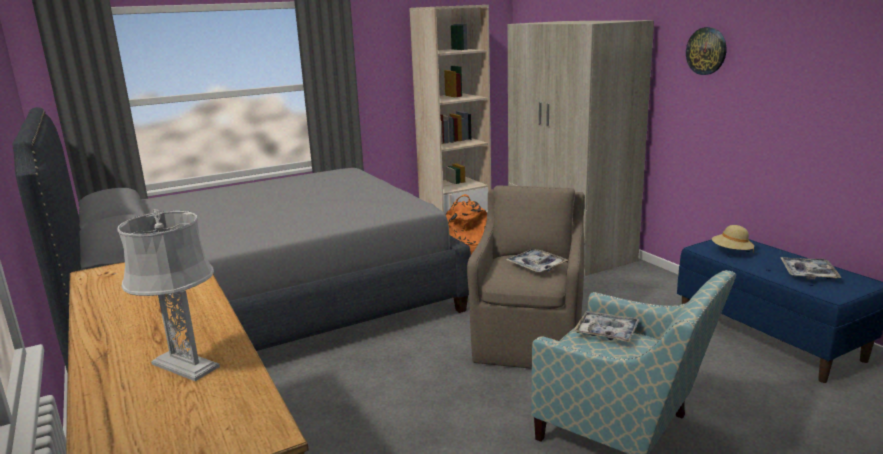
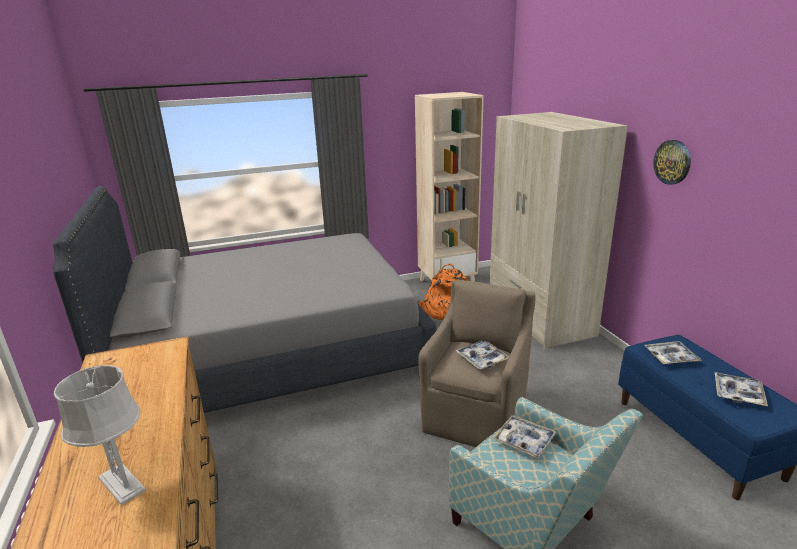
camera: 10 degrees right, 5 degrees up
(731, 252) = (671, 357): beige hat -> tray

